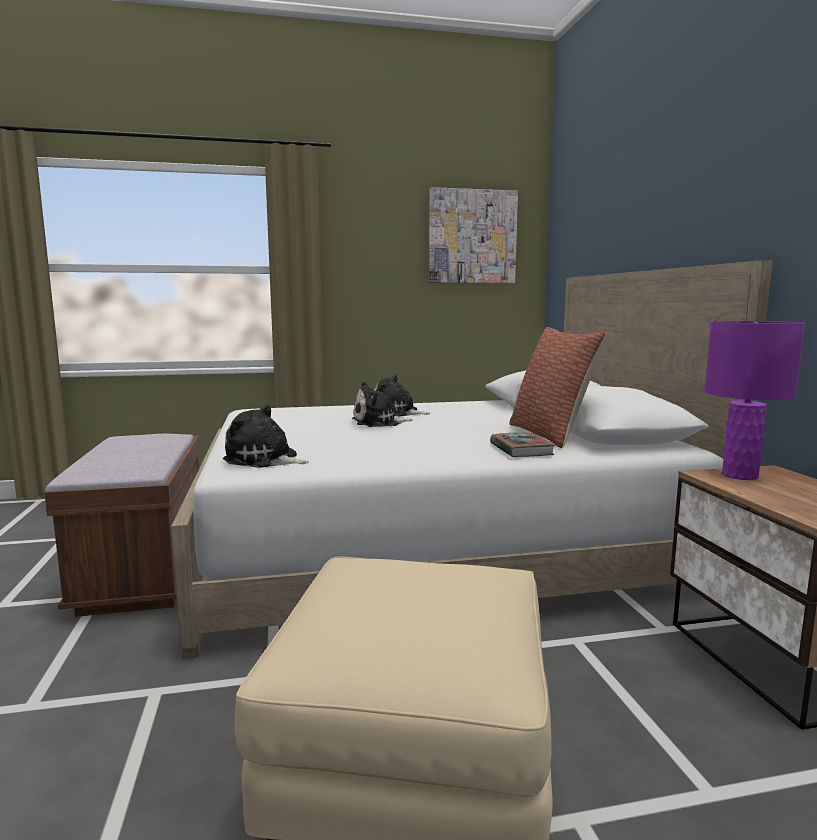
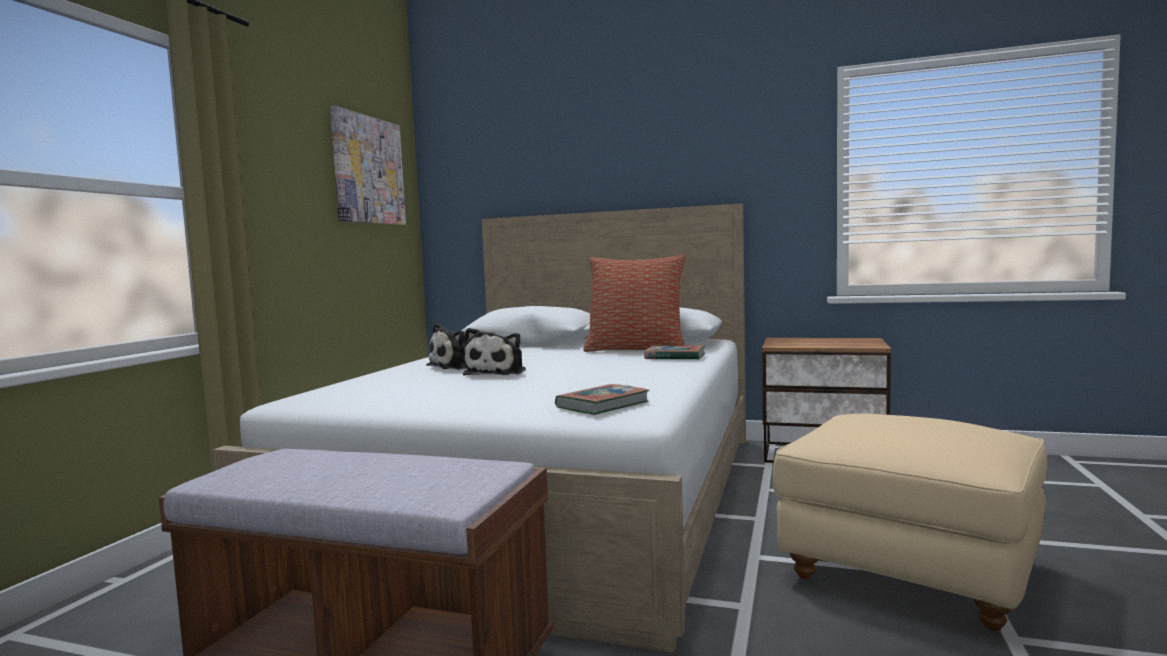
camera: 60 degrees left, 5 degrees down
(264, 460) = (602, 405): plush toy -> book
(740, 475) = (784, 342): purple table lamp -> none

